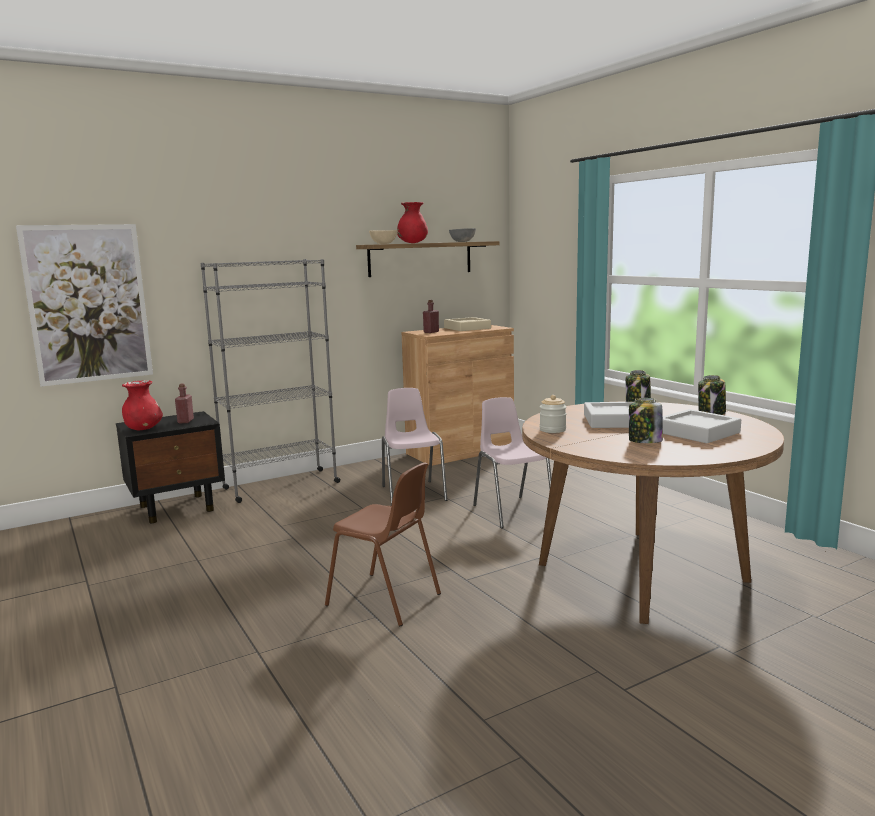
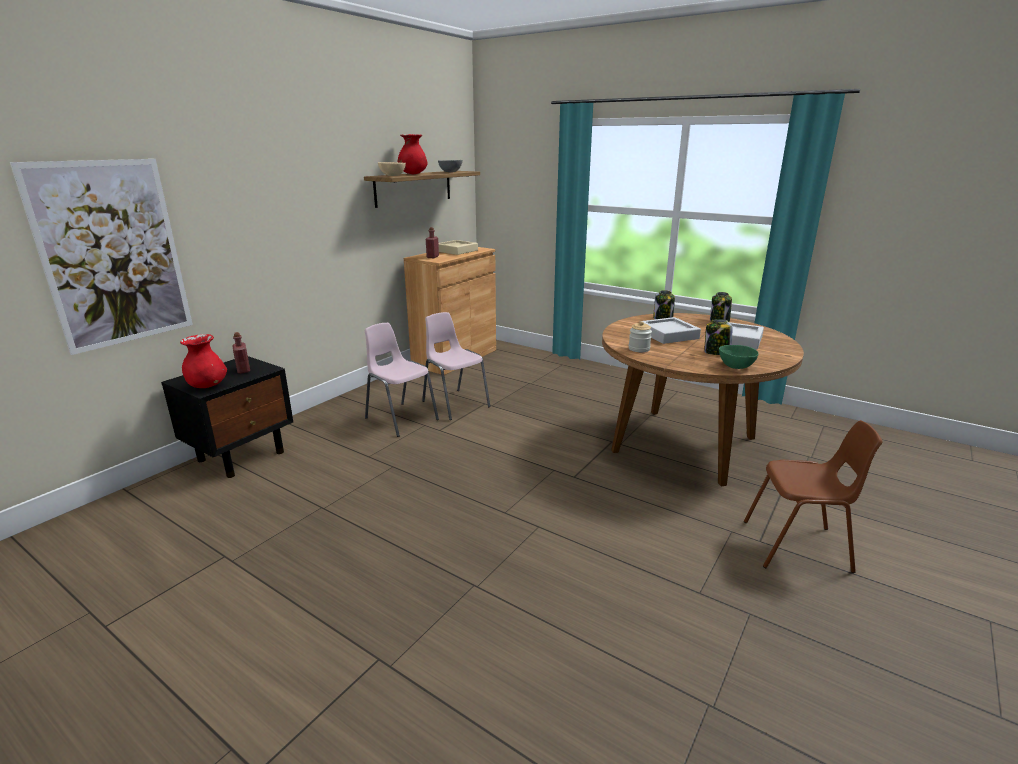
camera: 25 degrees left, 10 degrees up
(280, 485) = (326, 414): grey bookcase -> none
(385, 600) = (531, 509): brown chair -> brown chair (797, 547)
(512, 511) = (549, 408): pink chair -> pink chair (401, 419)
(642, 455) = (735, 366): none -> green bowl

